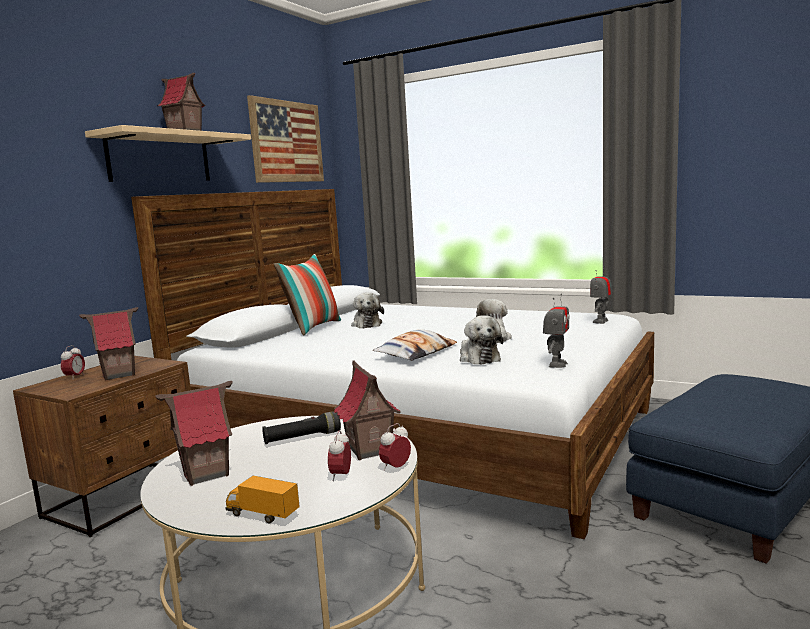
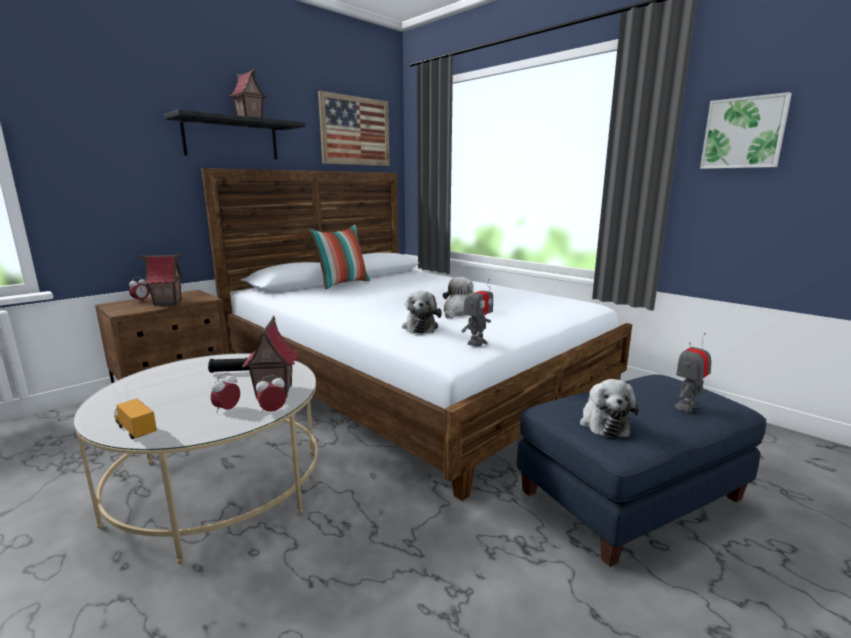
camera: 15 degrees right, 5 degrees up
(160, 158) = (231, 139): beige shelf -> black shelf
(206, 474) = (147, 389): toy house -> none
(366, 324) = (383, 286): plush toy -> plush toy (603, 423)
(416, 353) = (382, 315): pillow -> none
(601, 321) = (569, 308): toy robot -> toy robot (687, 407)
(738, 131) = (744, 133): none -> picture

